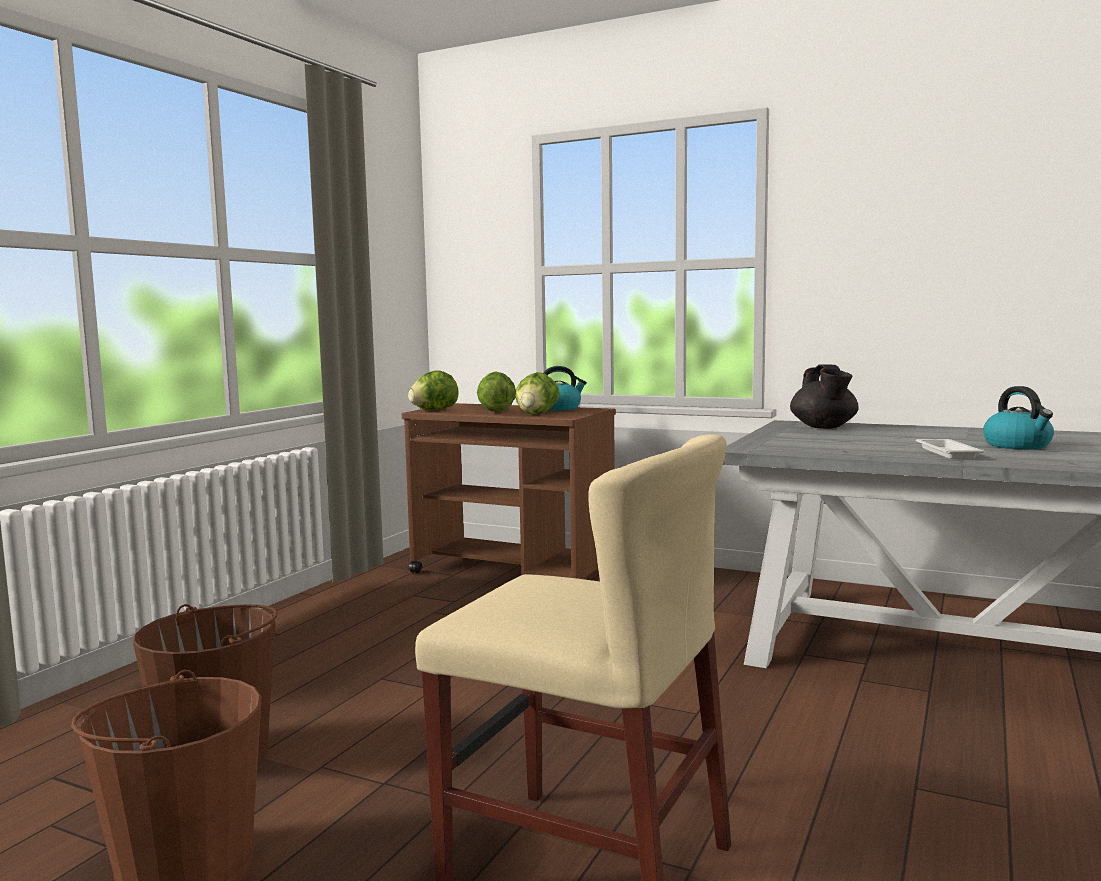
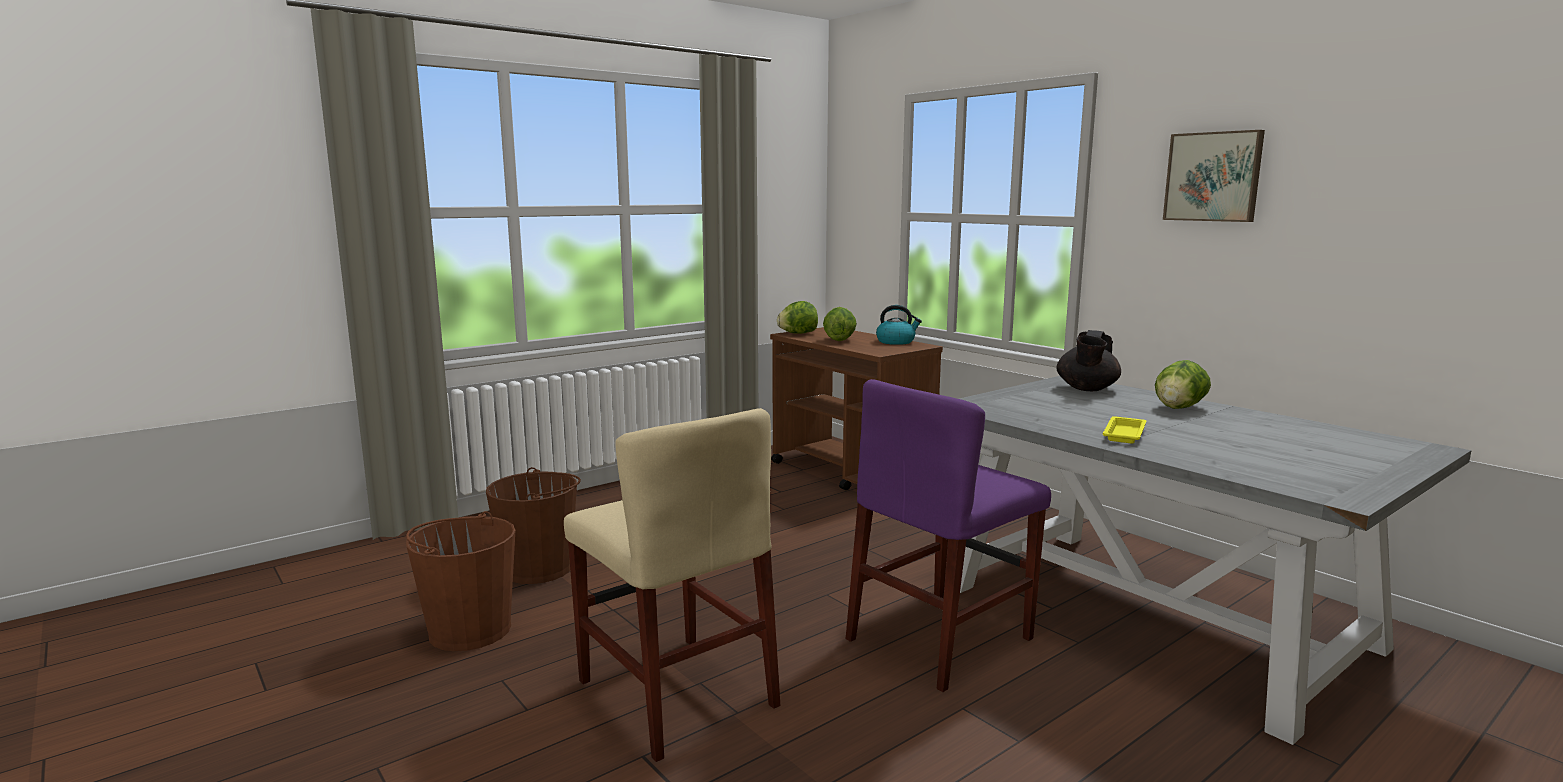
camera: 25 degrees right, 5 degrees up
(536, 414) = (863, 347): lettuce -> lettuce (1178, 408)
(804, 720) = (940, 639): none -> purple chair
(906, 207) = (1213, 177): none -> picture
(947, 453) = (1124, 434): white tray -> yellow tray
(1018, 446) = (1218, 435): kettle -> none

